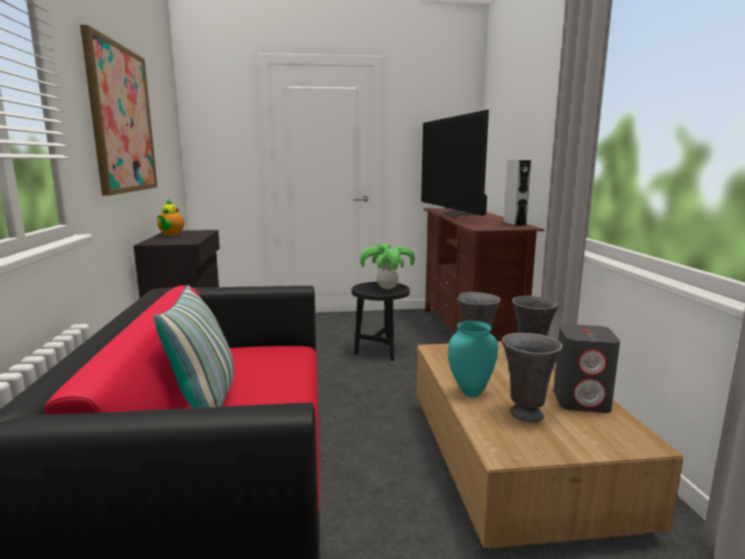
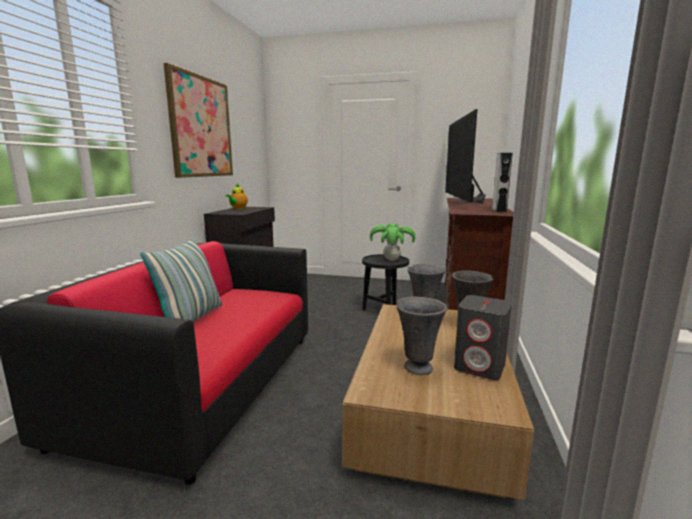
camera: 20 degrees right, 0 degrees up
(471, 393) = (388, 345): turquoise vase -> none

